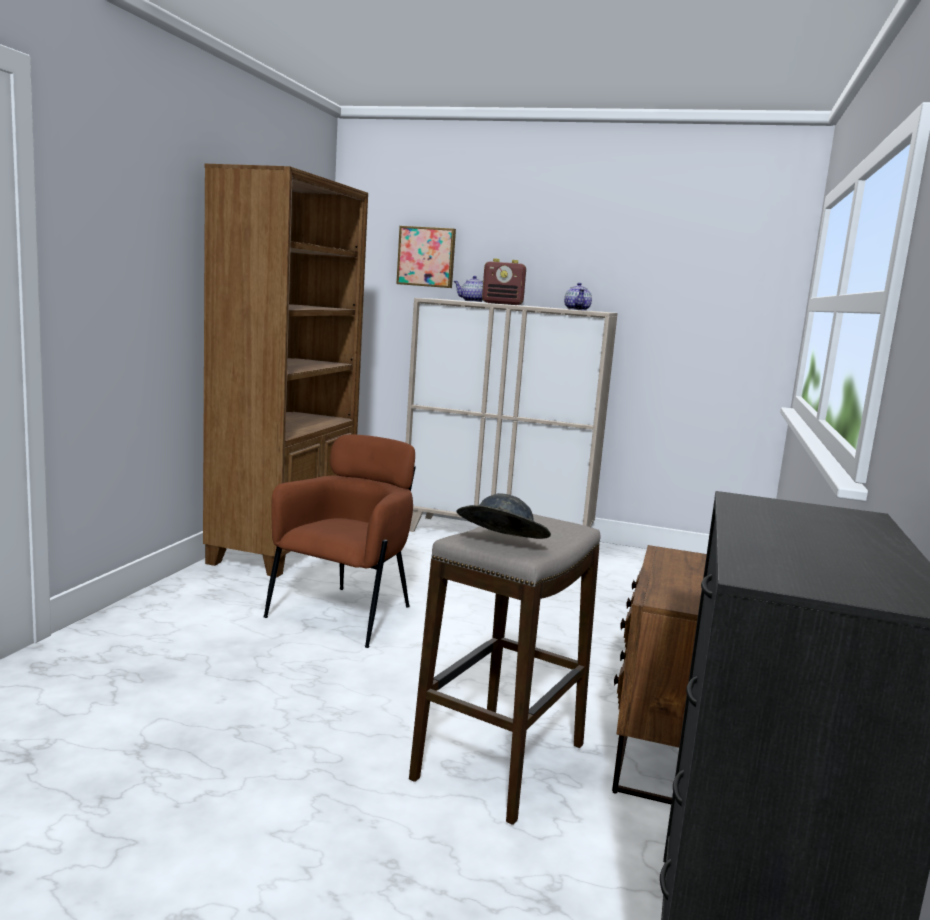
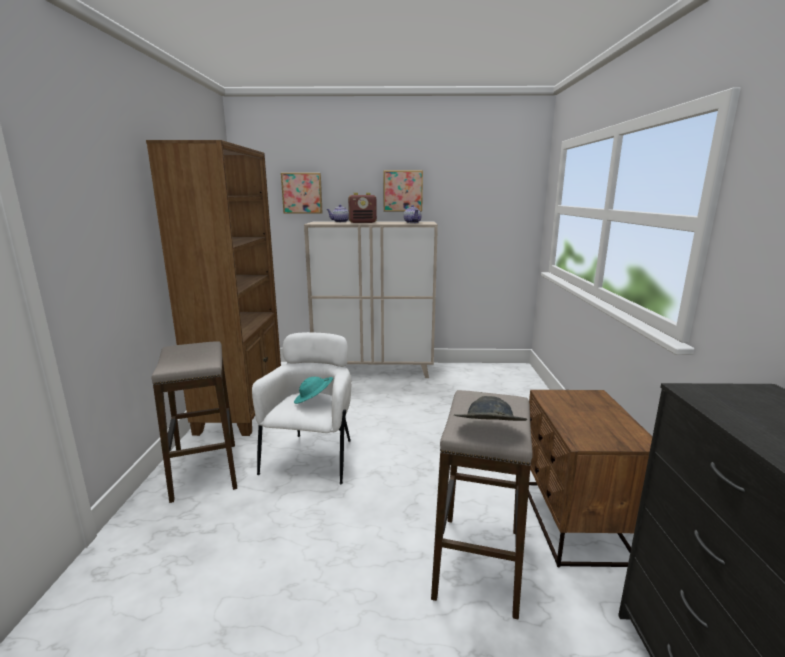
camera: 15 degrees left, 5 degrees up
(202, 602) = (205, 471): none -> stool
(345, 614) = (312, 457): brown armchair -> white armchair
(353, 526) = (314, 400): none -> turquoise hat
(573, 263) = (403, 191): none -> picture

